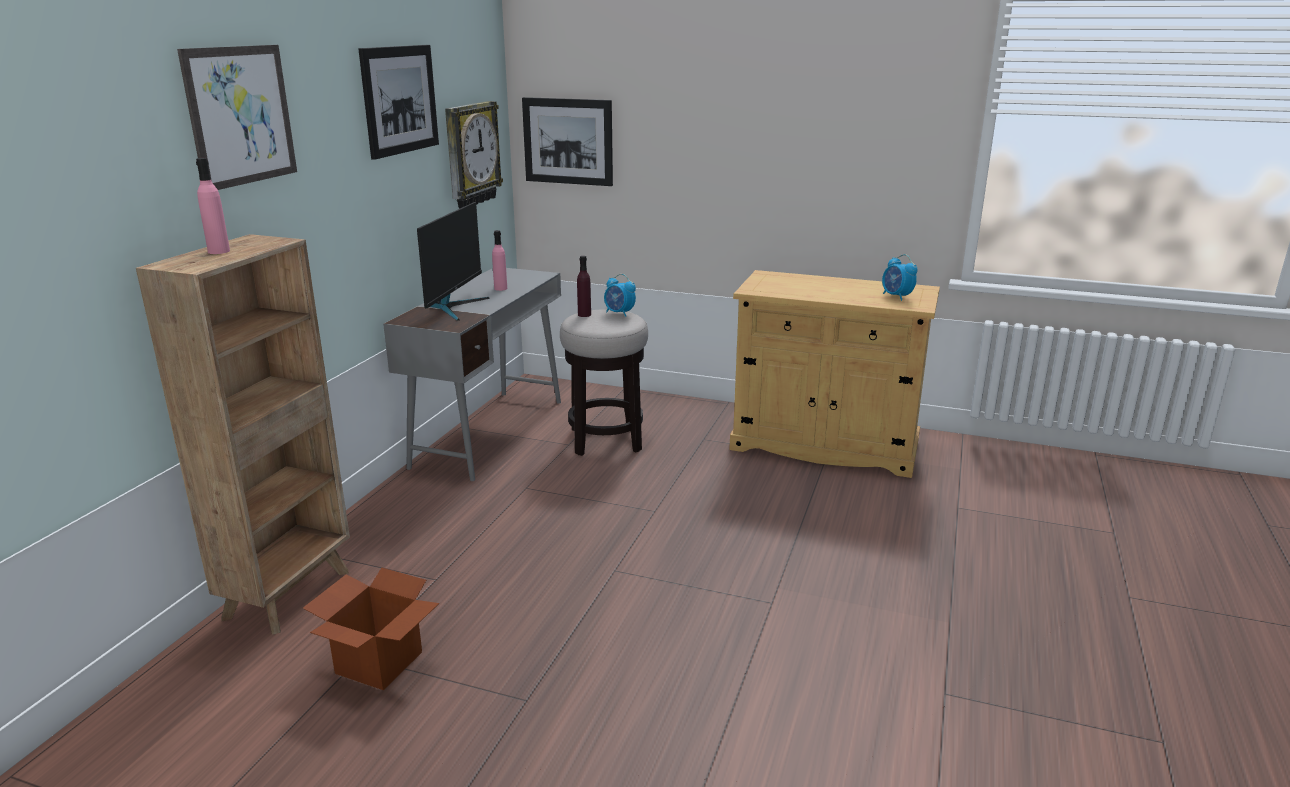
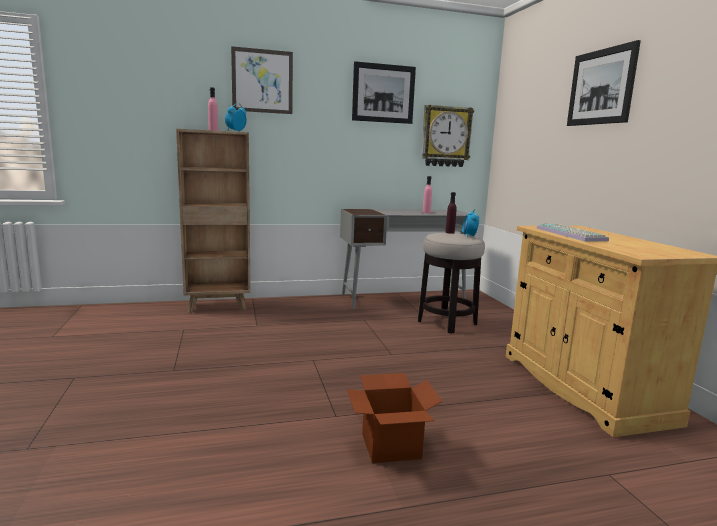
camera: 55 degrees right, 10 degrees down
(379, 662) = (182, 333): cardboard box -> cardboard box (391, 446)
(453, 307) = (383, 211): monitor -> none
(568, 141) = (514, 135): picture -> picture (601, 87)
(806, 292) = (572, 234): none -> keyboard
(896, 296) = (644, 249): alarm clock -> alarm clock (235, 131)

